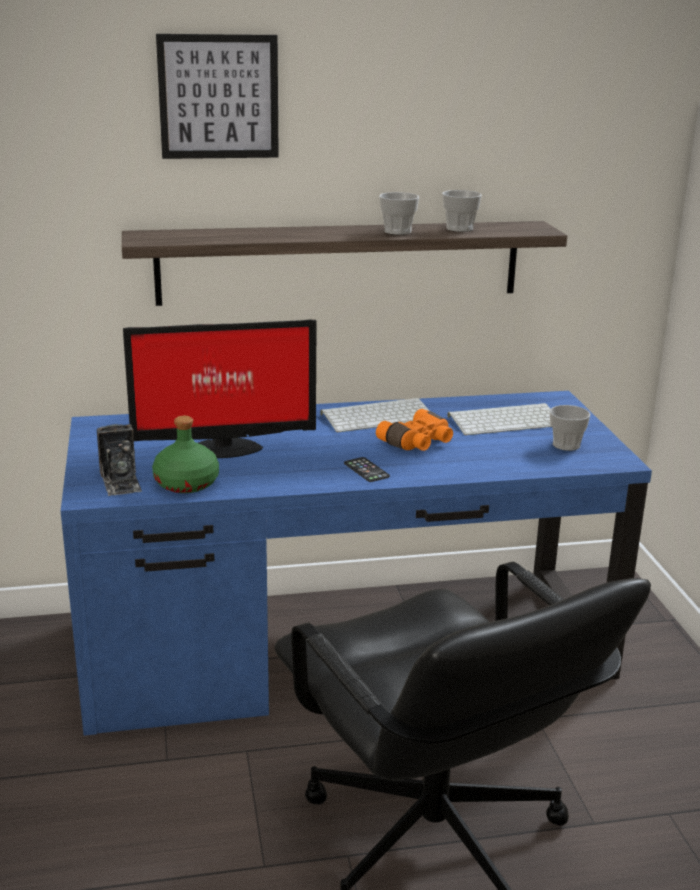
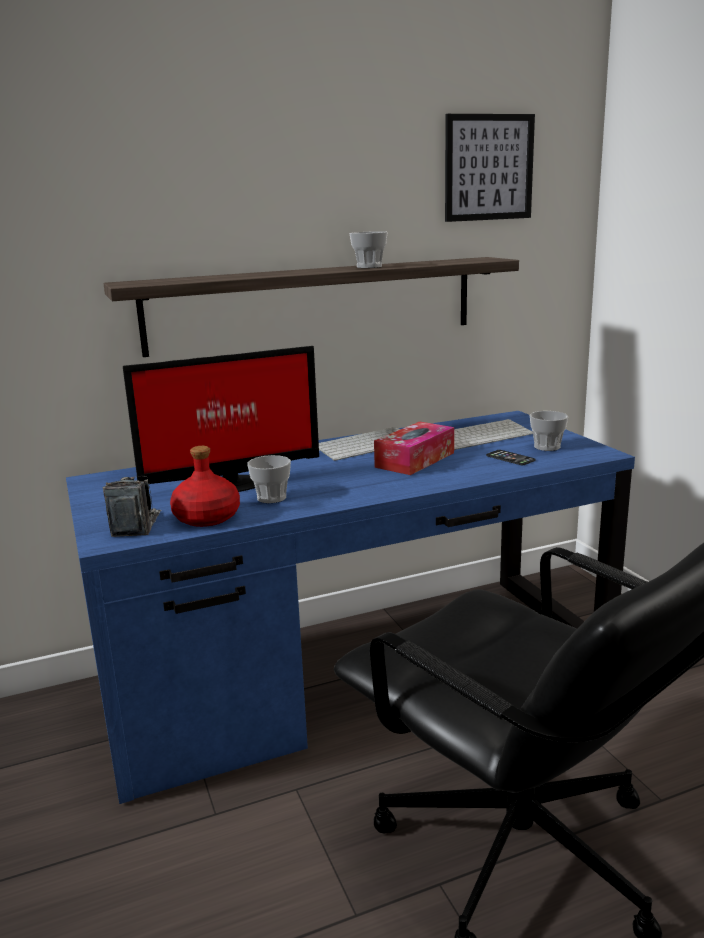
camera: 10 degrees left, 5 degrees down
(121, 481) = (136, 524): camera -> camera turned 150 degrees counterclockwise
(186, 484) = (207, 518): green bottle -> red bottle
(218, 97) = (190, 144): picture -> picture (488, 168)
(366, 470) = (380, 486): phone -> phone (510, 458)
(418, 443) = (415, 460): orange binoculars -> tissue box
(459, 228) = (422, 263): cup -> cup (271, 498)

